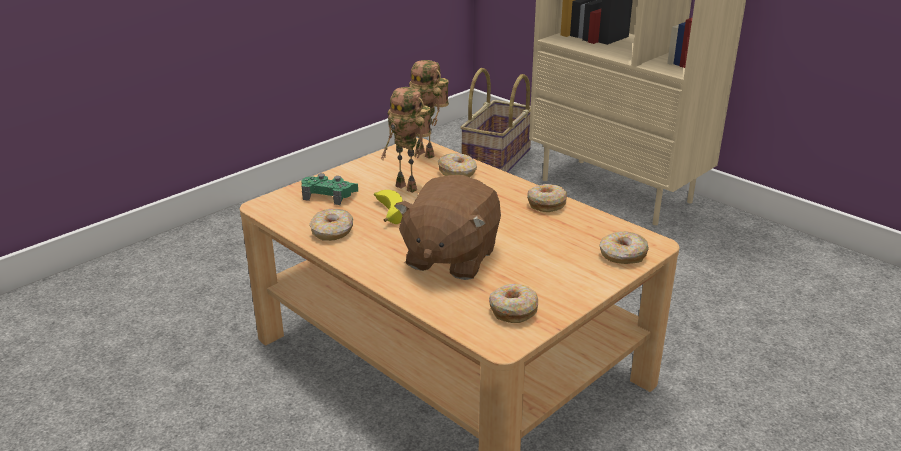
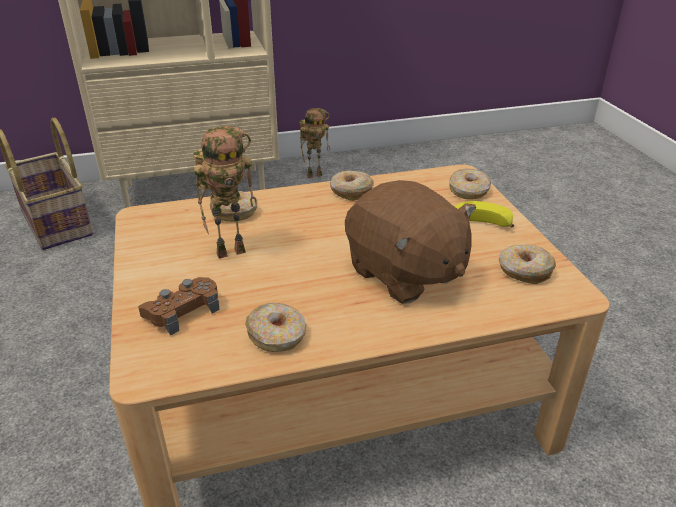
camera: 60 degrees left, 5 degrees up
(329, 195) = (182, 311): green game controller -> brown game controller
(387, 212) = (272, 282): banana -> banana (477, 224)
(427, 154) = (171, 216): toy robot -> toy robot (315, 175)

